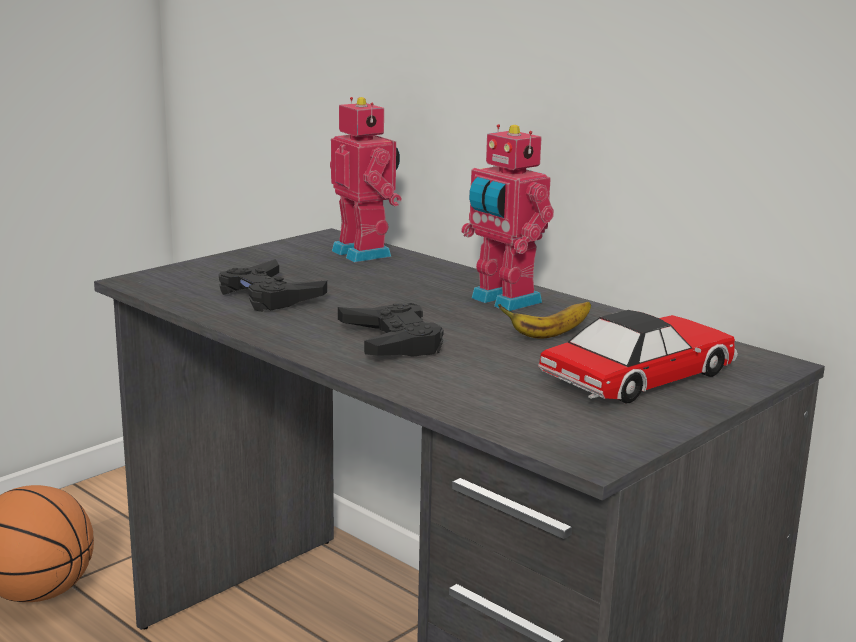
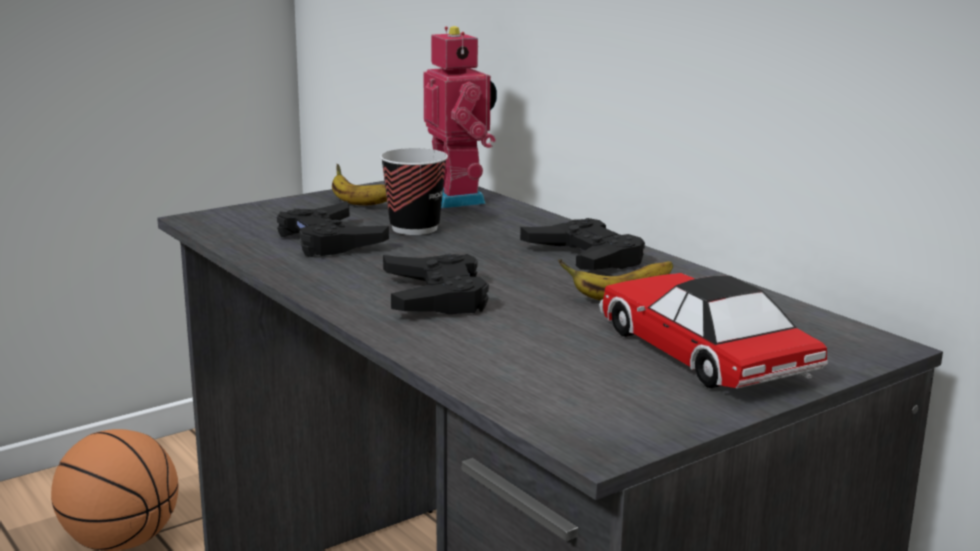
camera: 10 degrees right, 0 degrees up
(277, 261) = (360, 204): none -> banana
(340, 281) = (414, 228): none -> cup
(502, 301) = (585, 257): toy robot -> black game controller
(639, 377) = (703, 352): toy car -> toy car turned 90 degrees counterclockwise

